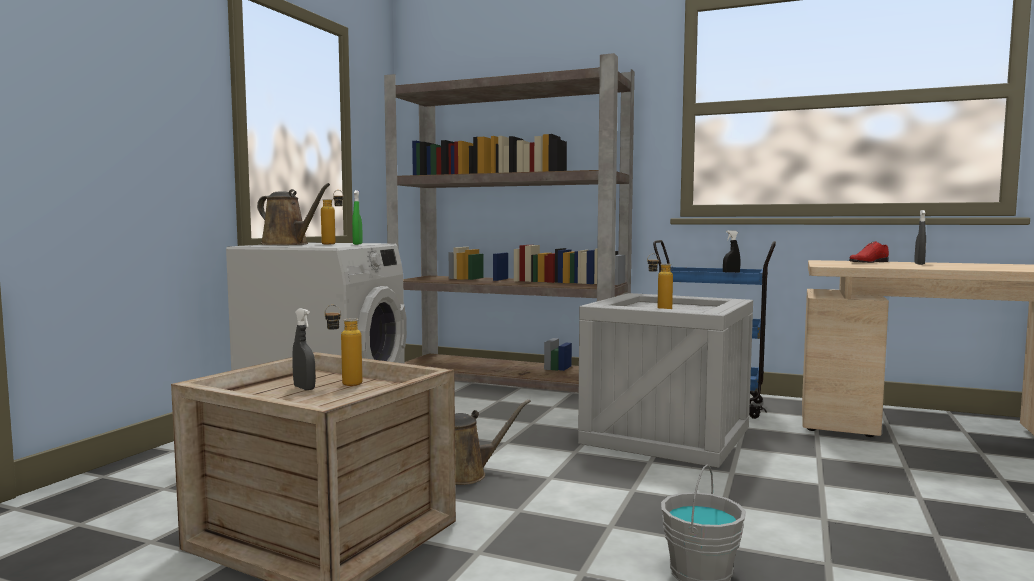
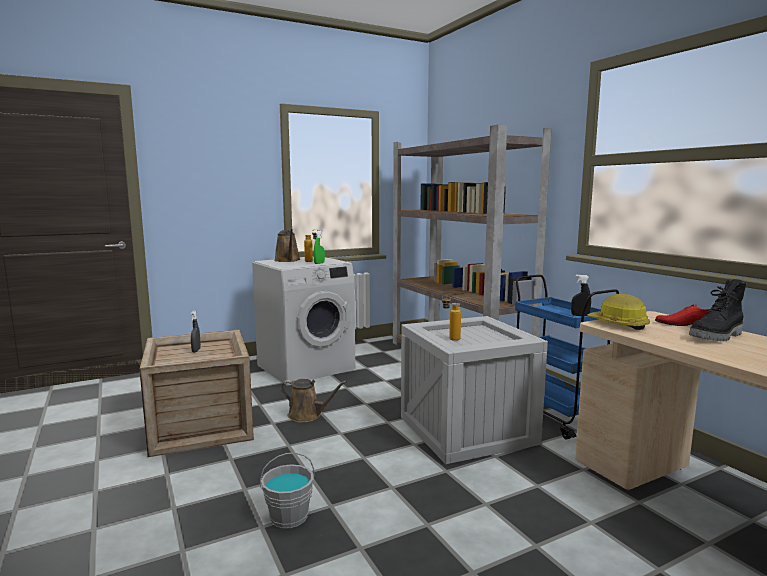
camera: 40 degrees right, 5 degrees up
(344, 384) = (214, 352): bottle -> none
(838, 265) = (618, 324): none -> hard hat
(919, 264) = (717, 337): grey spray bottle -> black boot

